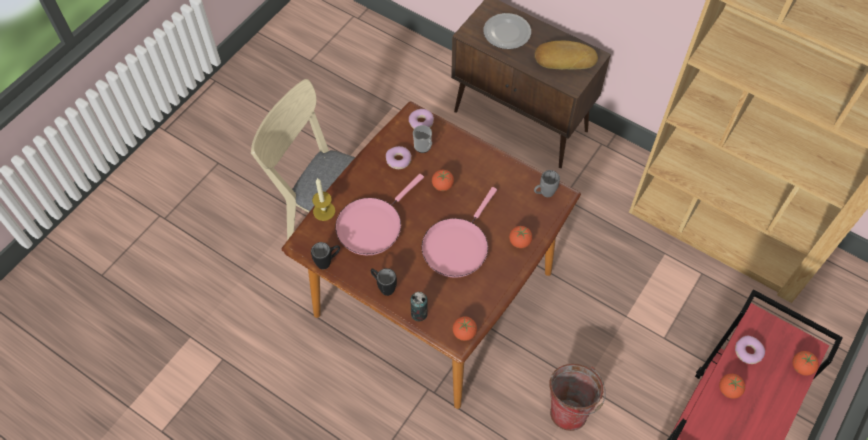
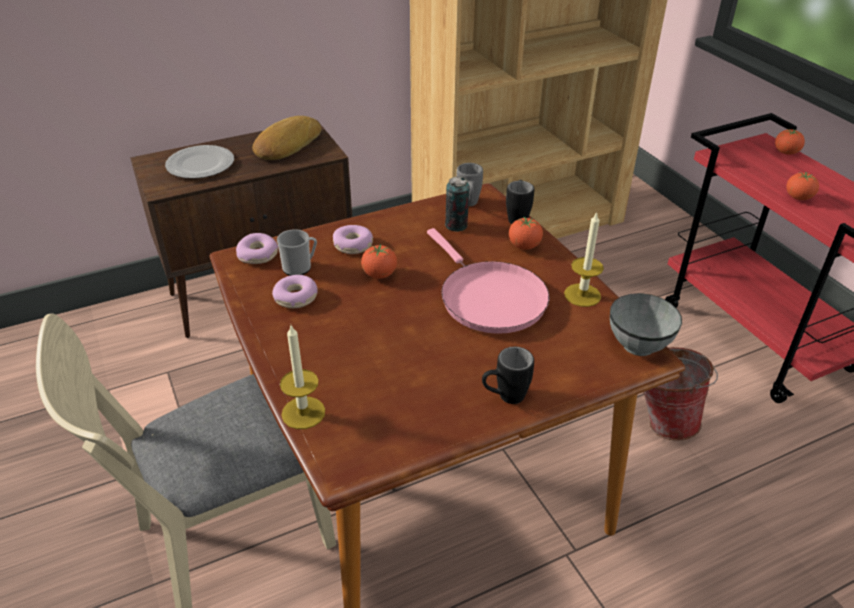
camera: 60 degrees left, 20 degrees down
(328, 261) = (406, 447): black mug -> black mug (517, 217)
(372, 225) = (381, 367): pink frying pan -> none
(419, 314) = (578, 377): can -> can (456, 225)
(464, 333) = (638, 344): tomato -> grey bowl
(491, 290) = (582, 295): none -> candle
(748, 352) = (755, 172): donut -> donut (353, 245)

